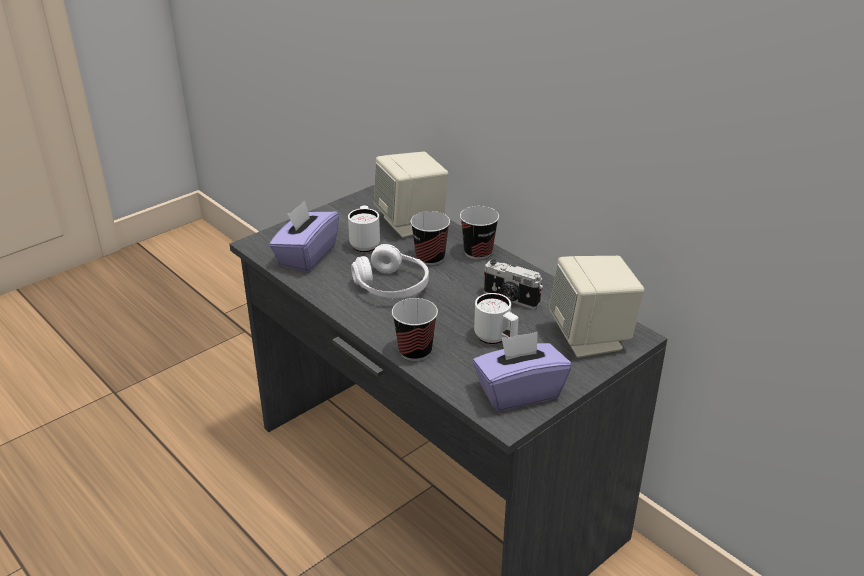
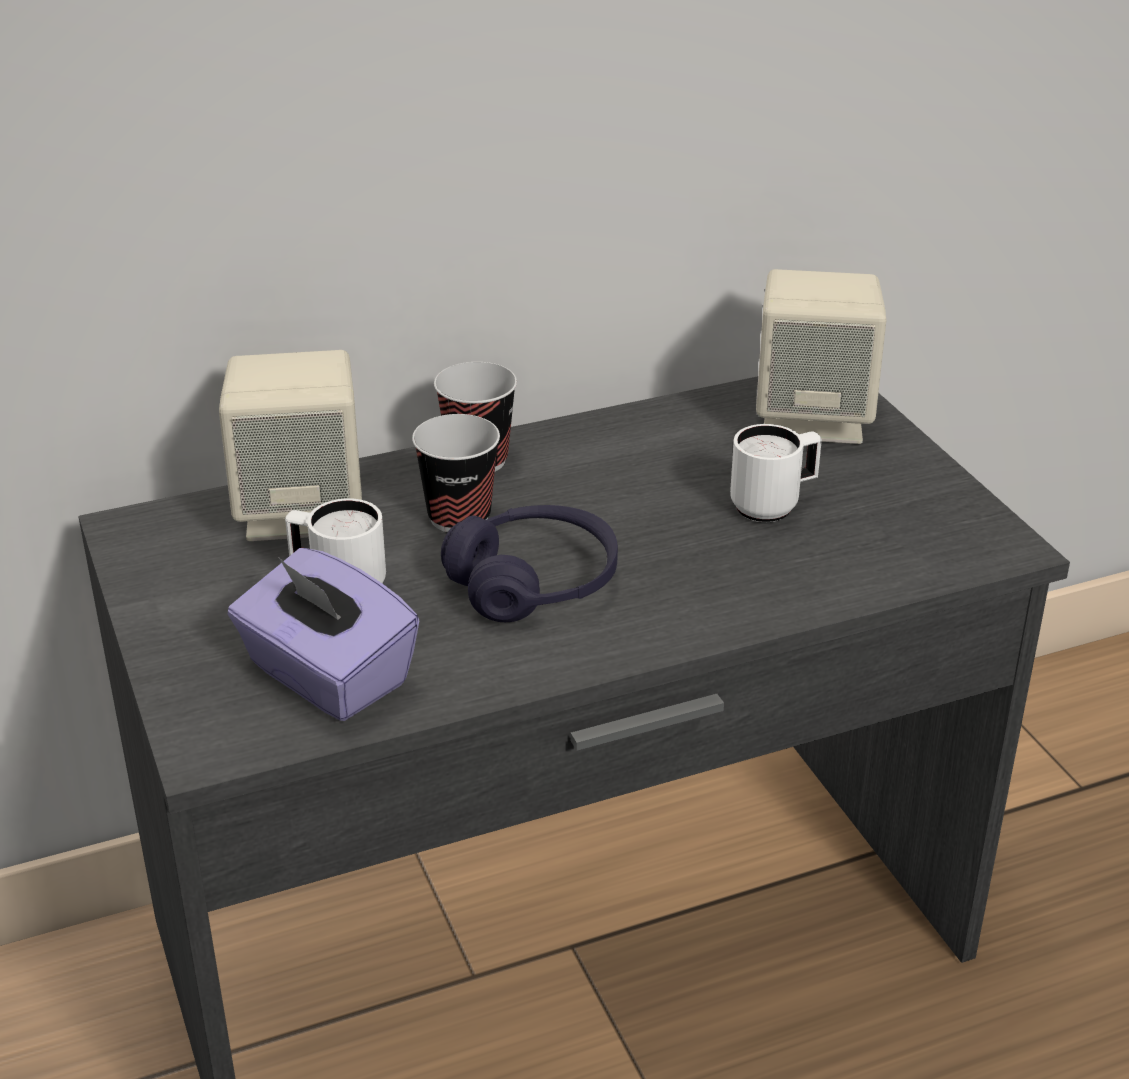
camera: 70 degrees left, 0 degrees up
(391, 286) = (533, 583): white headphones -> purple headphones
(415, 351) = (773, 599): cup -> none
(510, 299) = (658, 463): camera -> none
(519, 392) = (934, 518): purple tissue box -> none

